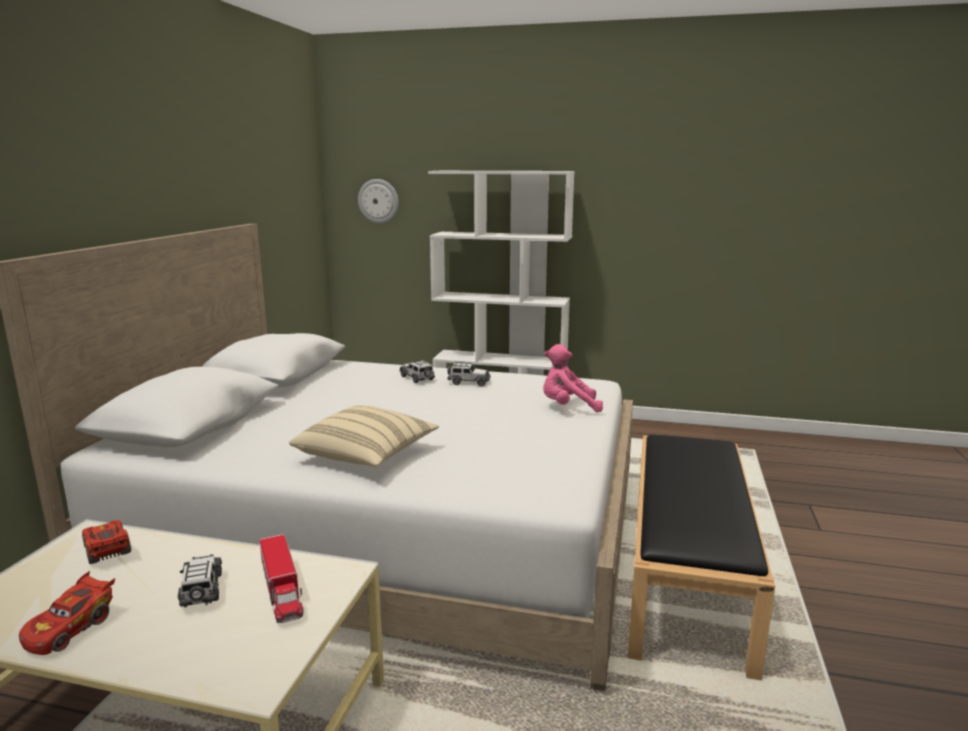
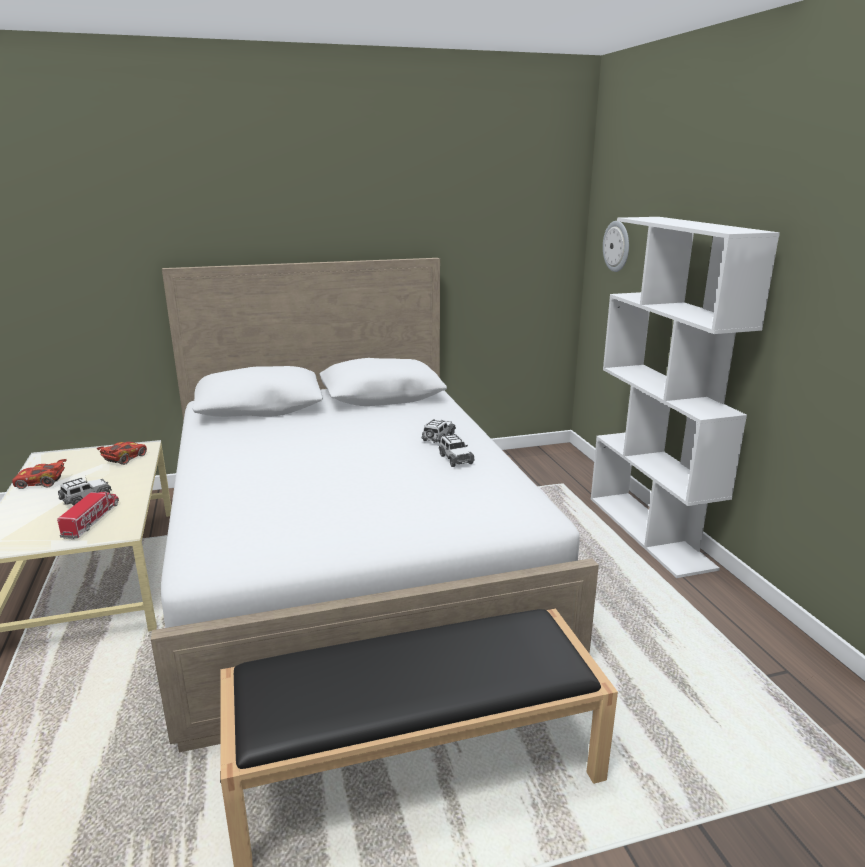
camera: 60 degrees right, 5 degrees up
(282, 590) = (92, 520): toy truck -> toy truck turned 150 degrees clockwise
(366, 455) = (242, 470): beige pillow -> none
(568, 407) = (439, 520): pink plush toy -> none

